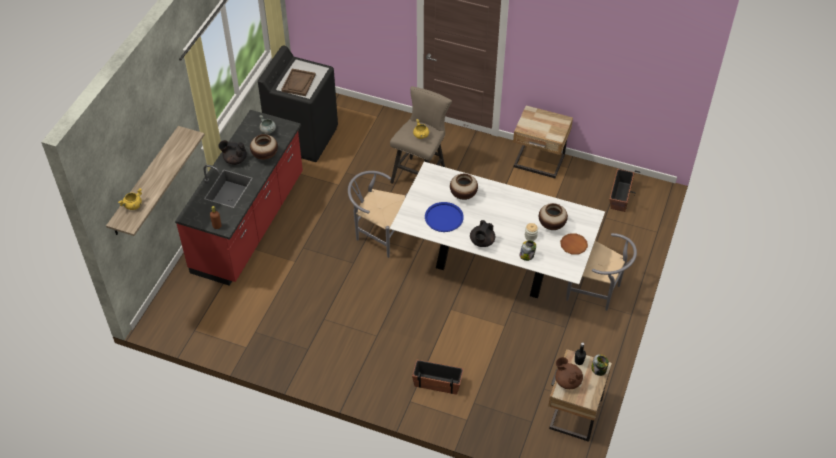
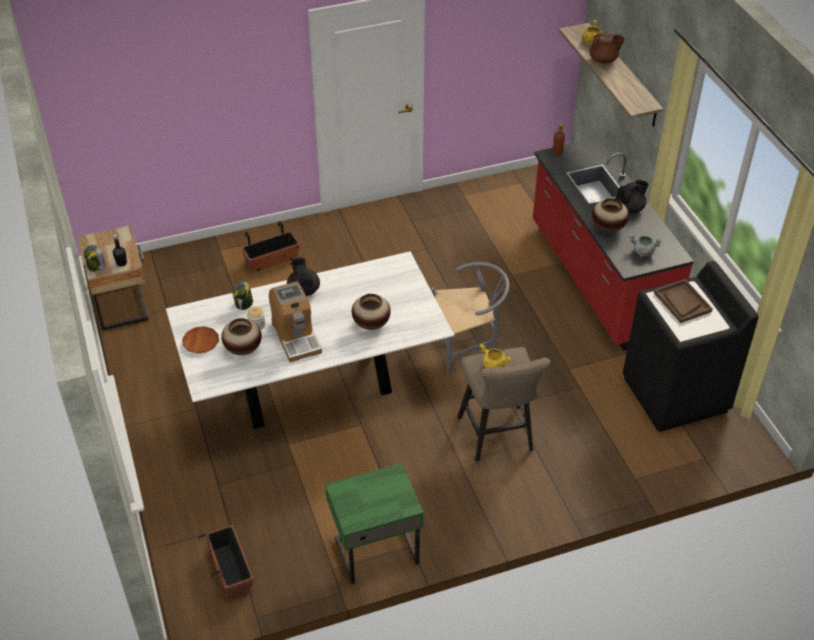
camera: 140 degrees right, 5 degrees down
(444, 217) = (367, 290): blue tray -> none
(514, 214) = (296, 337): none -> coffee machine
(539, 163) = (375, 550): beige nightstand -> green nightstand
(567, 381) = (121, 243): brown teapot -> brown teapot (604, 60)
(598, 292) = (176, 429): grey chair -> none

